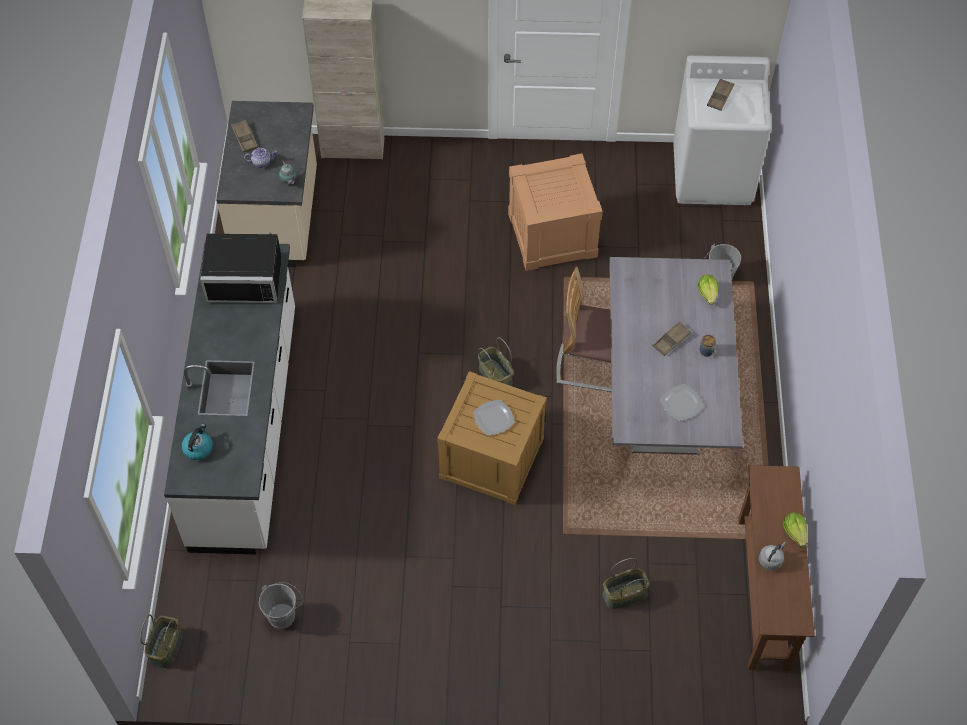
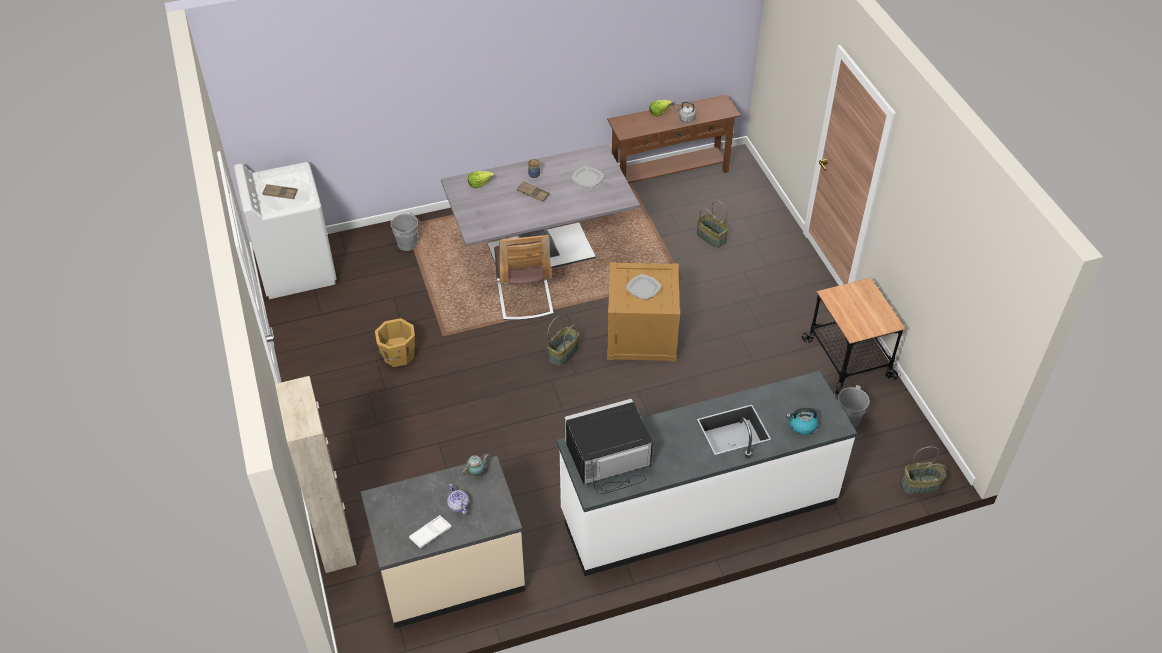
camera: 110 degrees left, 10 degrees down
(244, 138) = (430, 533): brown tray -> white tray
(245, 276) = (609, 459): black microwave -> black microwave turned 90 degrees counterclockwise
(364, 661) = (848, 359): none -> cart
(552, 234) = (398, 355): crate -> orange bucket

